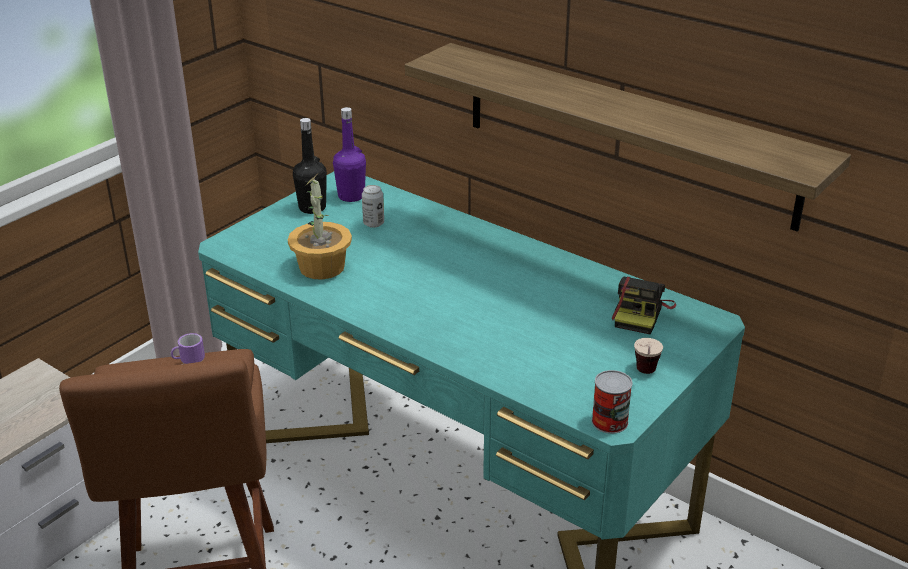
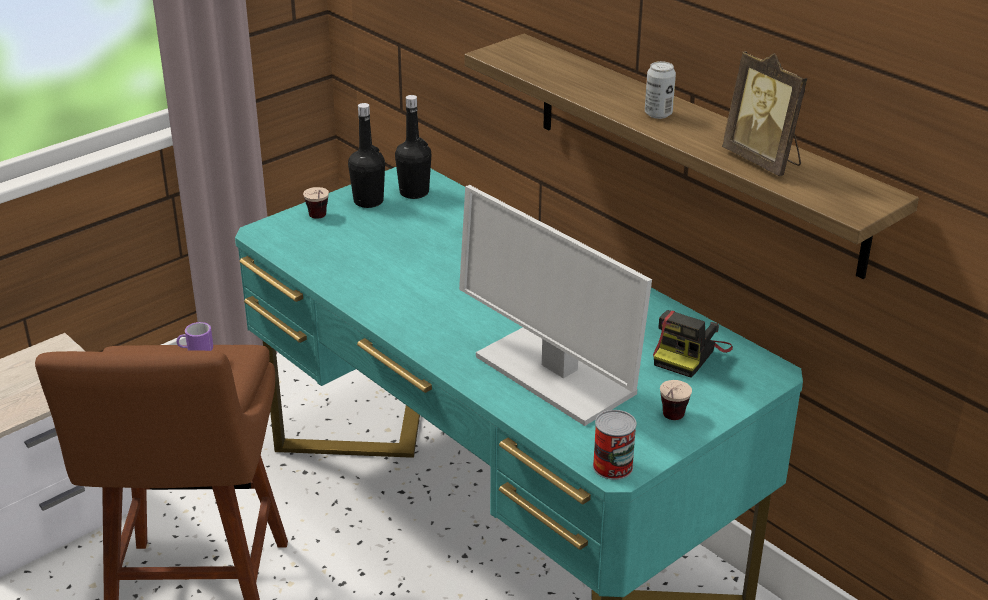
camera: 10 degrees right, 0 degrees up
(273, 228) = (320, 220): none -> cup
(322, 267) = (359, 267): potted plant -> none
(351, 196) = (414, 192): purple bottle -> black bottle
(373, 223) = (428, 225): can -> can (658, 114)
(529, 345) = (553, 375): none -> monitor
(708, 135) = (763, 161): none -> picture frame

